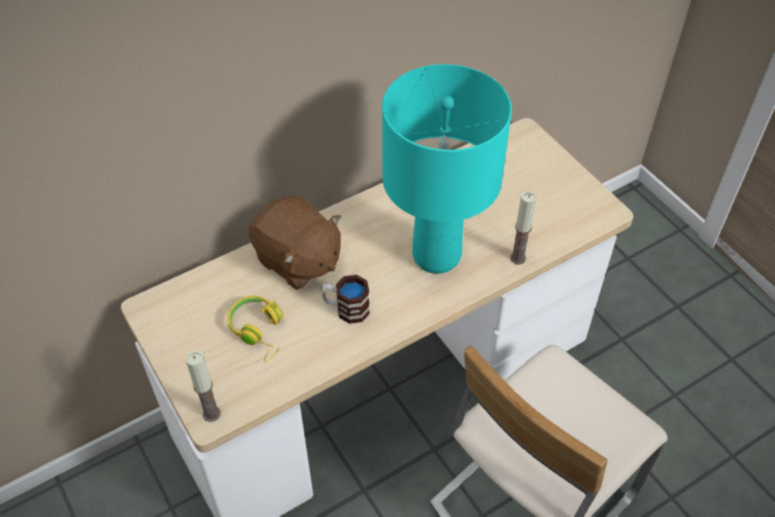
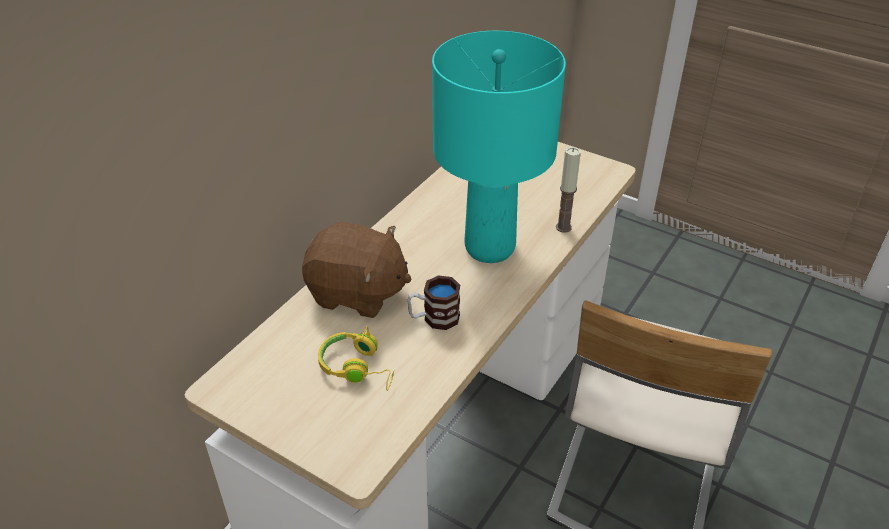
camera: 25 degrees left, 10 degrees down
(211, 414) = (356, 462): candle -> none

